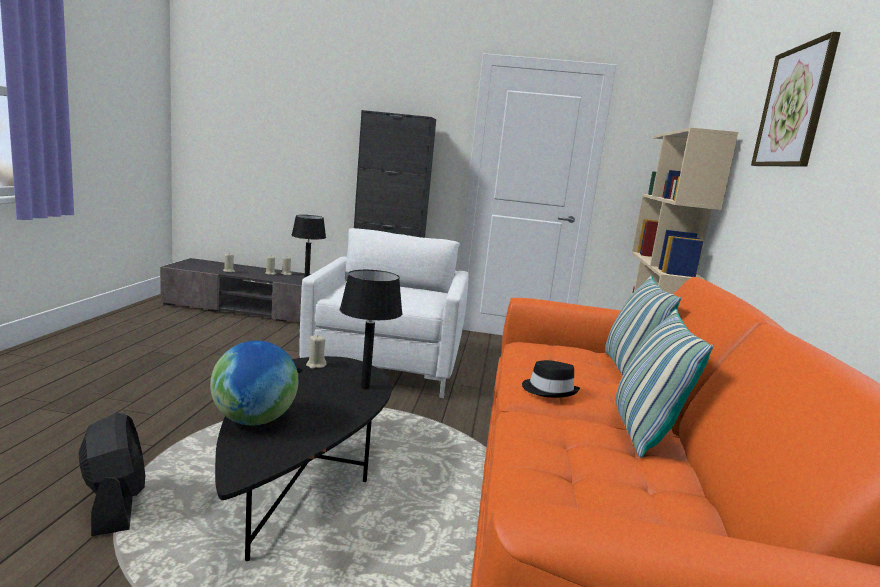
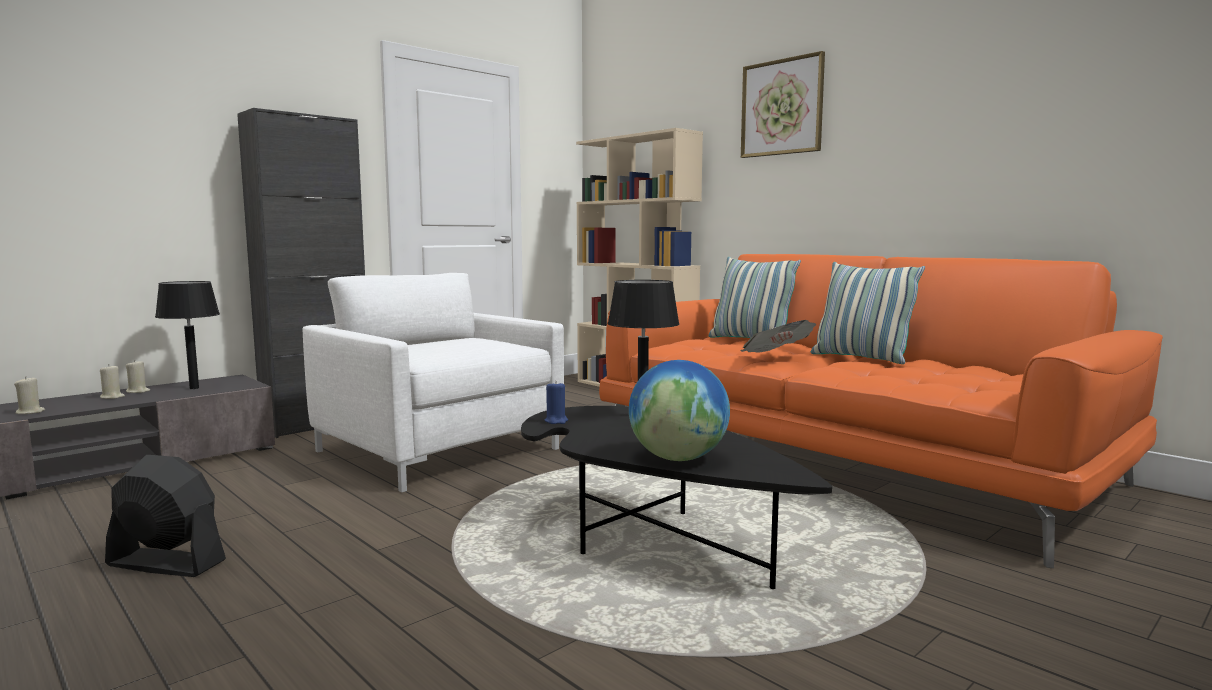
camera: 50 degrees left, 5 degrees down
(115, 505) = (589, 647): black fan -> black fan (165, 563)
(315, 365) = (556, 421): beige candle -> blue candle
(549, 390) = (776, 357): black hat -> newspaper

